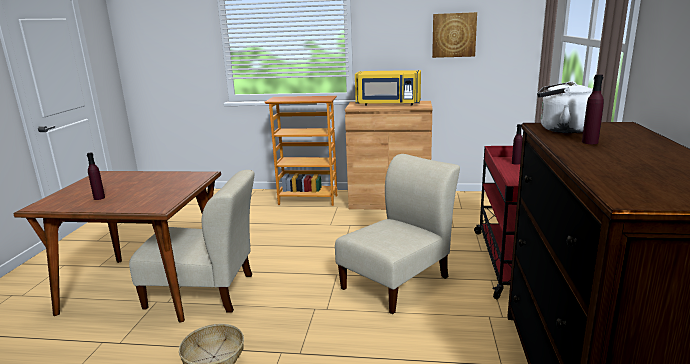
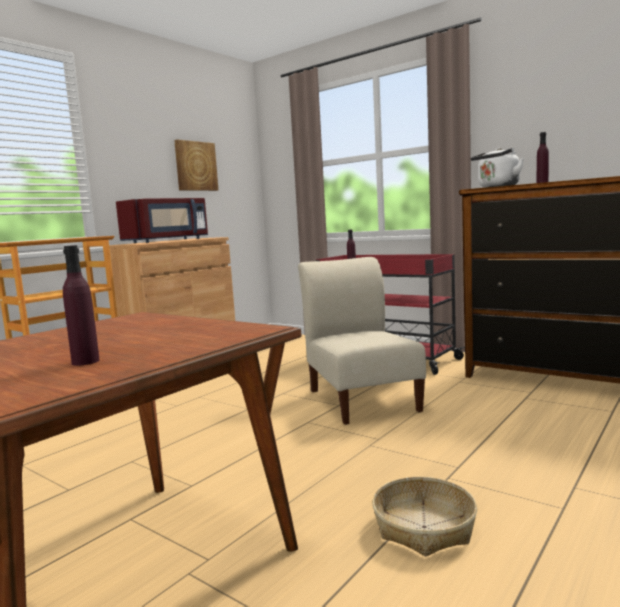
camera: 60 degrees left, 10 degrees down
(205, 292) = (226, 516): beige chair -> none
(388, 104) = (168, 240): yellow microwave -> red microwave

